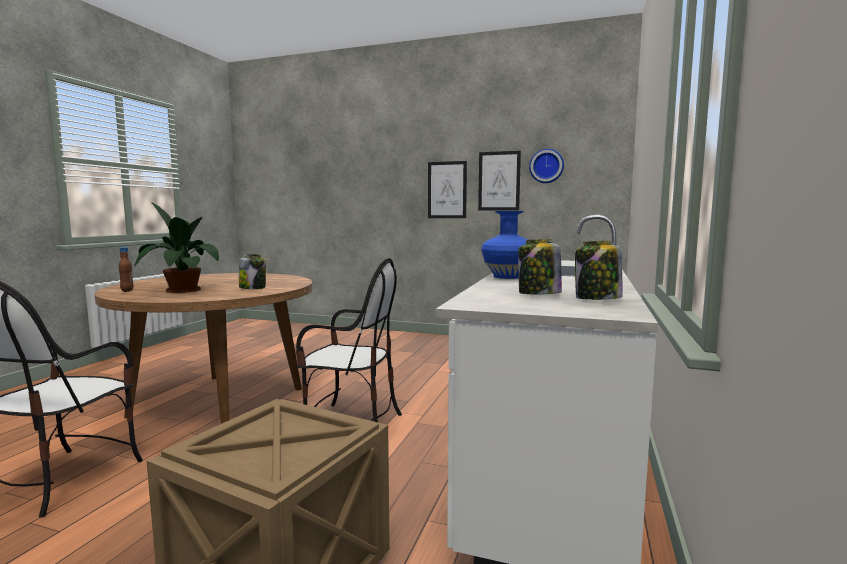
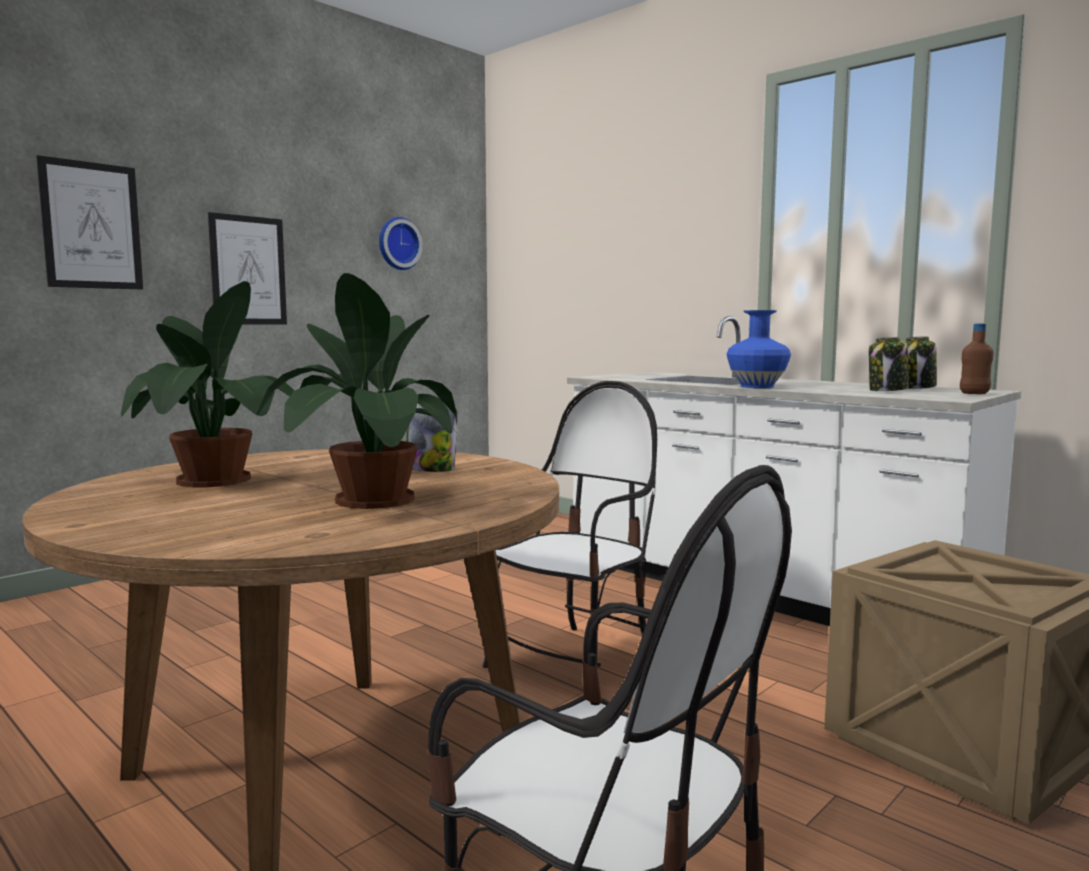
camera: 65 degrees left, 0 degrees up
(127, 291) = (285, 533): brown bottle -> brown bottle (974, 393)
(220, 278) = (216, 481): none -> potted plant
(499, 181) = (335, 261): picture -> picture (91, 225)

